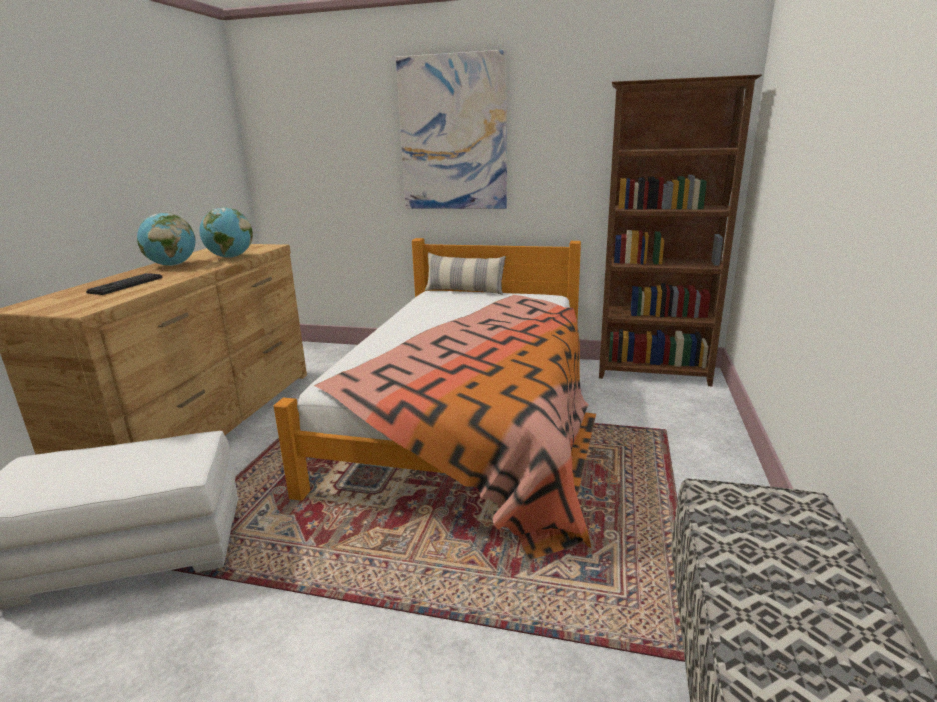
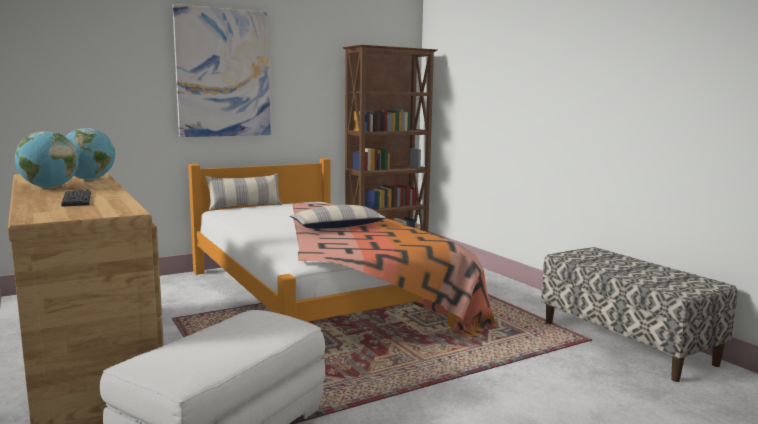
camera: 45 degrees left, 10 degrees down
(463, 343) = (337, 227): none -> pillow

